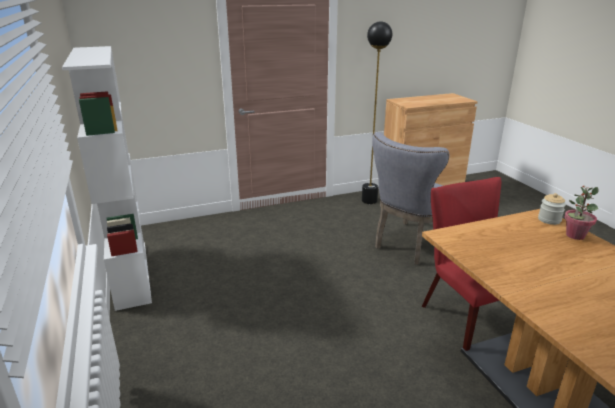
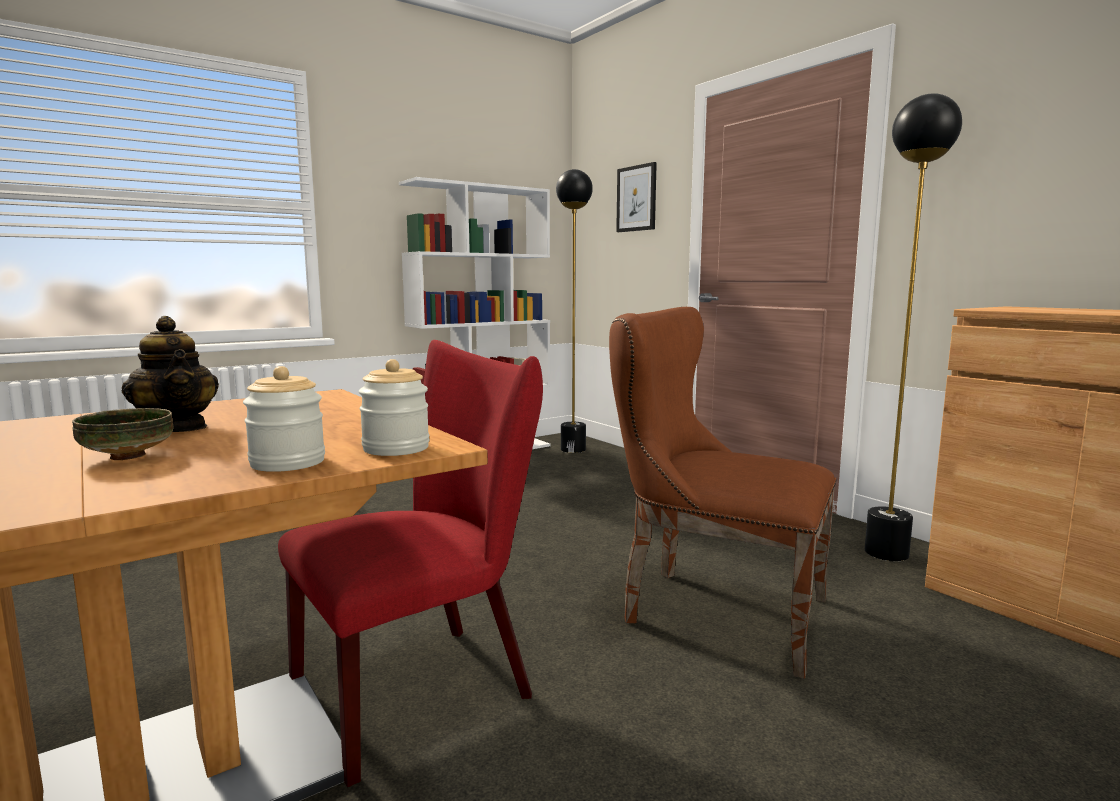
camera: 75 degrees right, 15 degrees down
(164, 47) = (636, 198): none -> picture
(164, 237) = (573, 450): none -> black floor lamp
(410, 245) = (711, 611): grey chair -> brown chair
(530, 262) = (177, 428): none -> teapot
(575, 235) = (287, 462): potted plant -> jar
(580, 264) = (127, 456): none -> bowl

